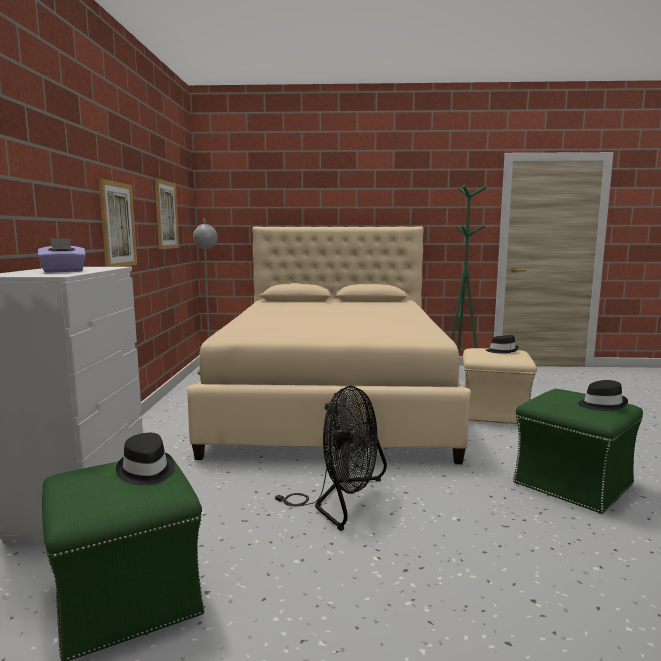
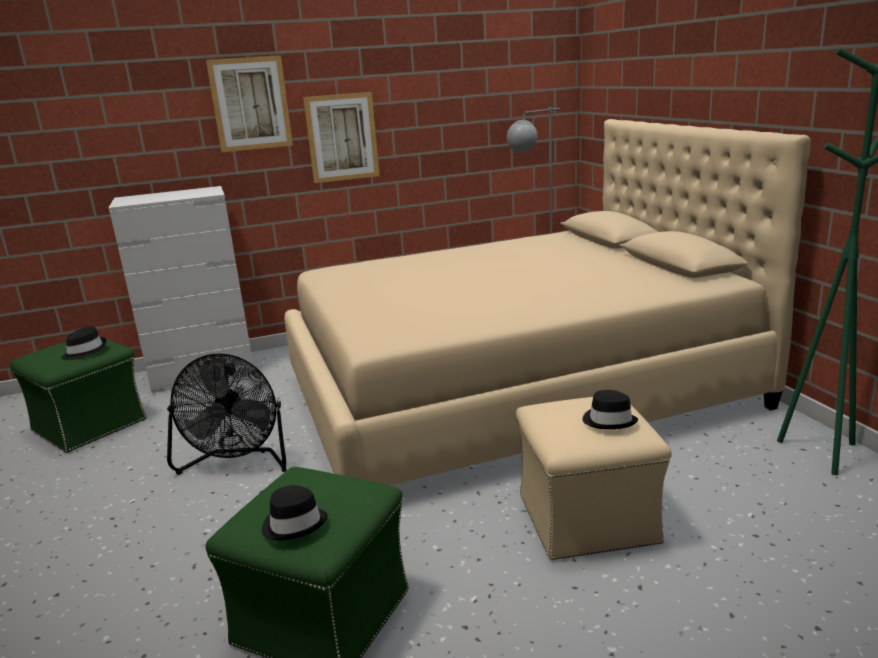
camera: 70 degrees right, 10 degrees up
(63, 271) = (157, 198): purple tissue box -> none
(166, 215) = (473, 111): picture -> picture (250, 104)

